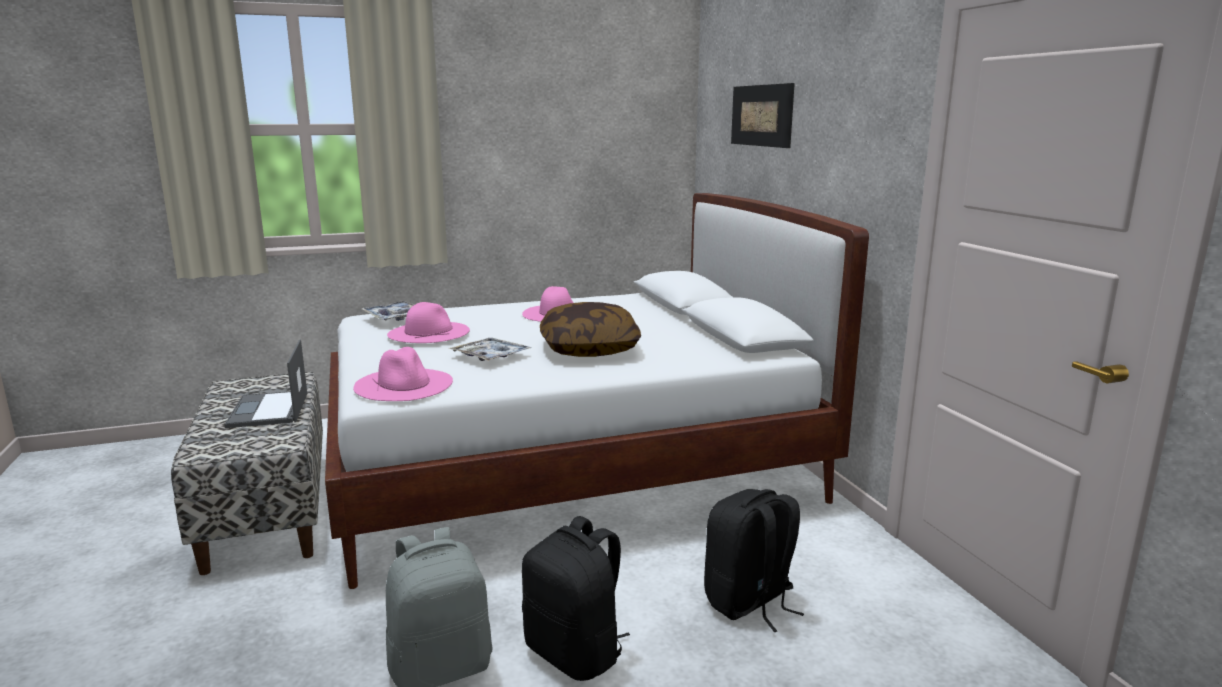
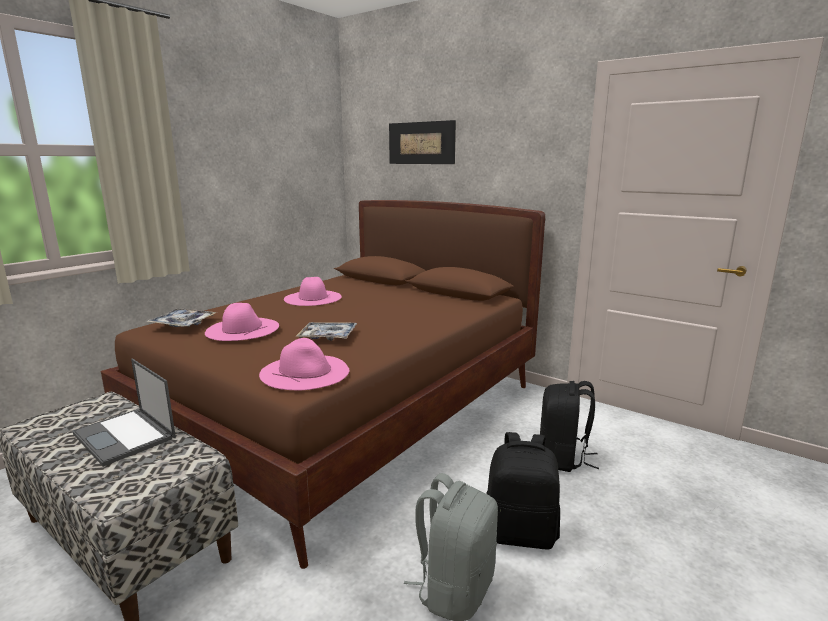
camera: 35 degrees left, 0 degrees up
(567, 467) = (349, 414): white bed -> brown bed
(589, 348) = (385, 317): pillow -> none

